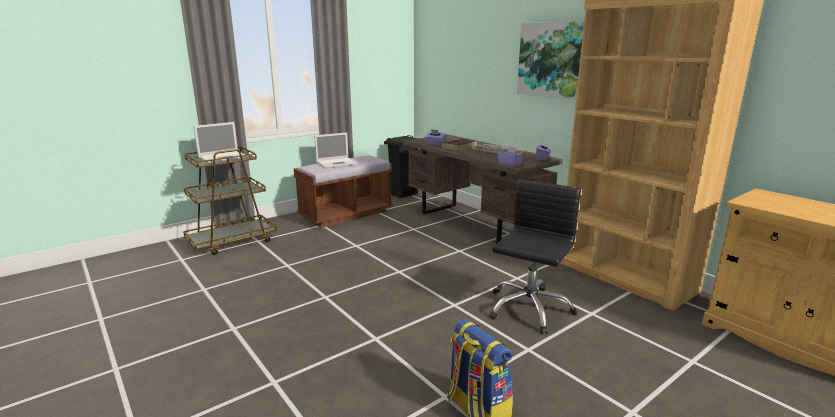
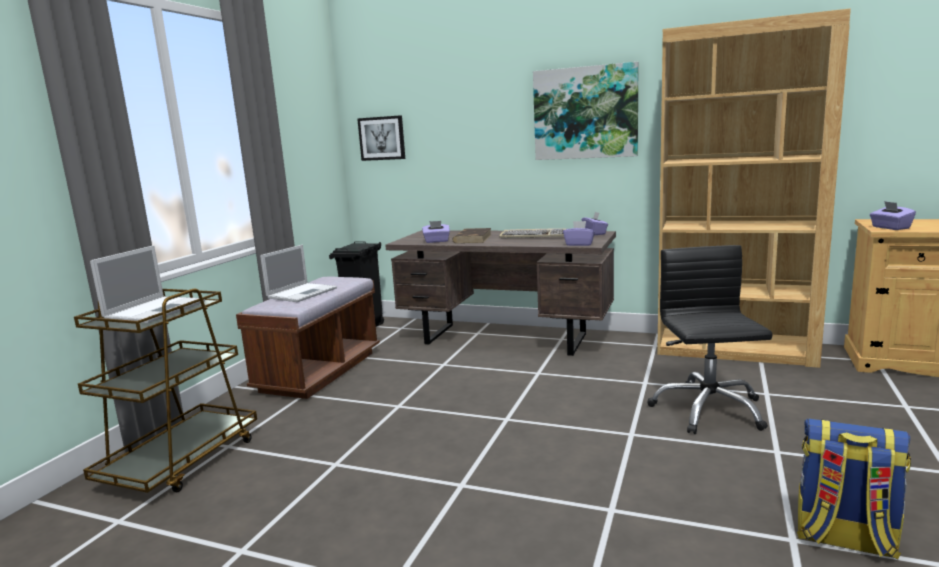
camera: 30 degrees left, 5 degrees down
(433, 64) = (382, 138): none -> picture
(756, 202) = (890, 228): none -> purple tissue box

